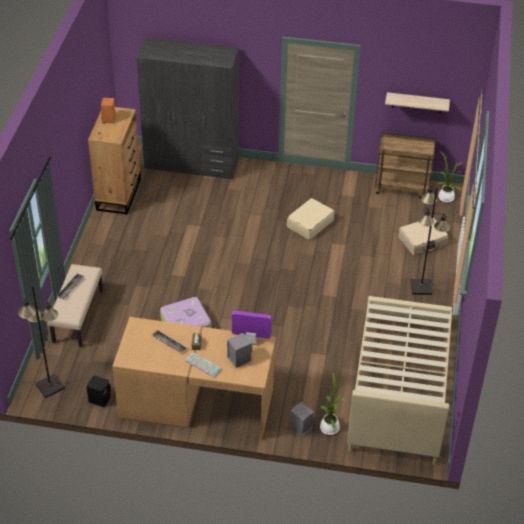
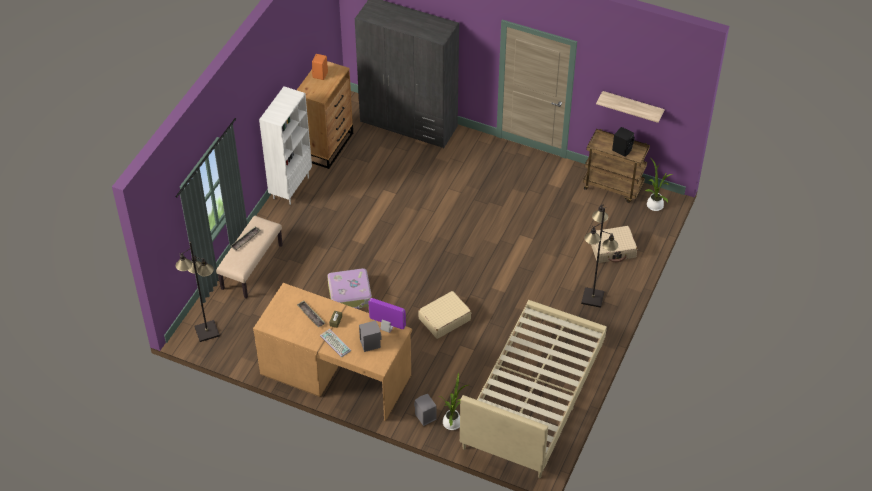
camera: 15 degrees right, 5 degrees up
(95, 237) = (290, 187): none -> white bookcase
(100, 399) = (249, 352): black speaker -> black speaker (622, 149)
(309, 224) = (505, 210): beige suitcase -> beige suitcase (444, 319)

